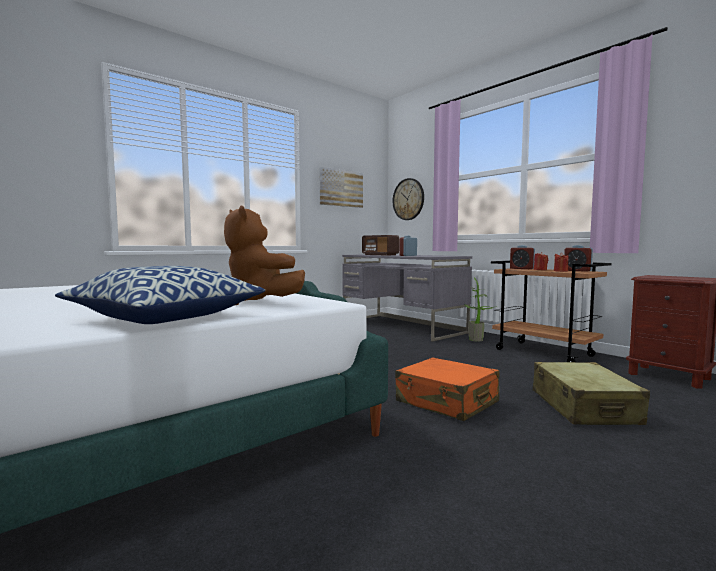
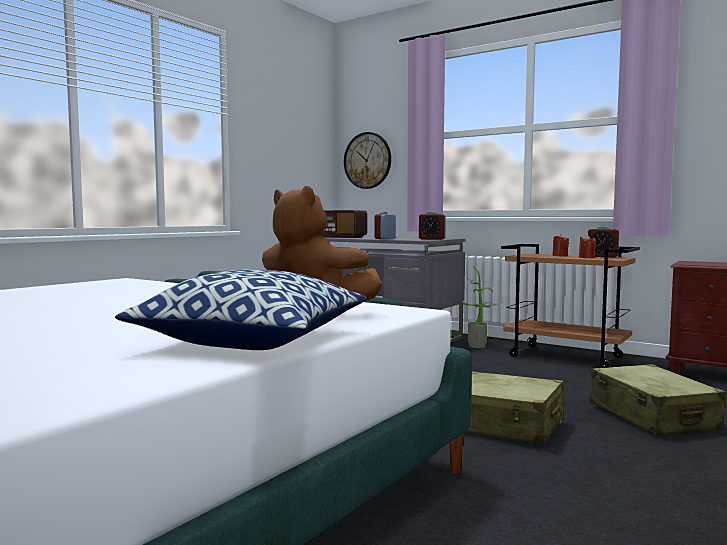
camera: 15 degrees left, 0 degrees up
(341, 188) = (279, 143): picture -> none
(446, 402) = (504, 425): orange suitcase -> beige suitcase
(521, 268) = (535, 254): alarm clock -> alarm clock (432, 239)

